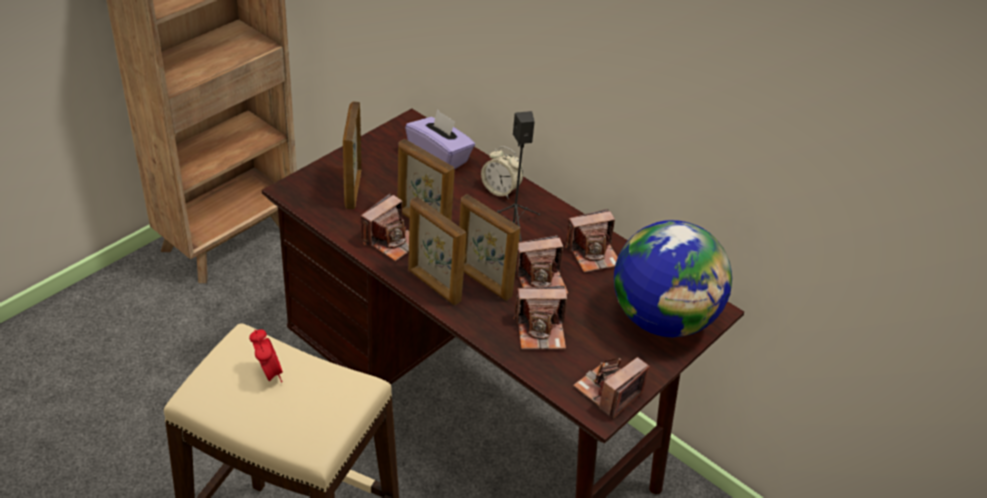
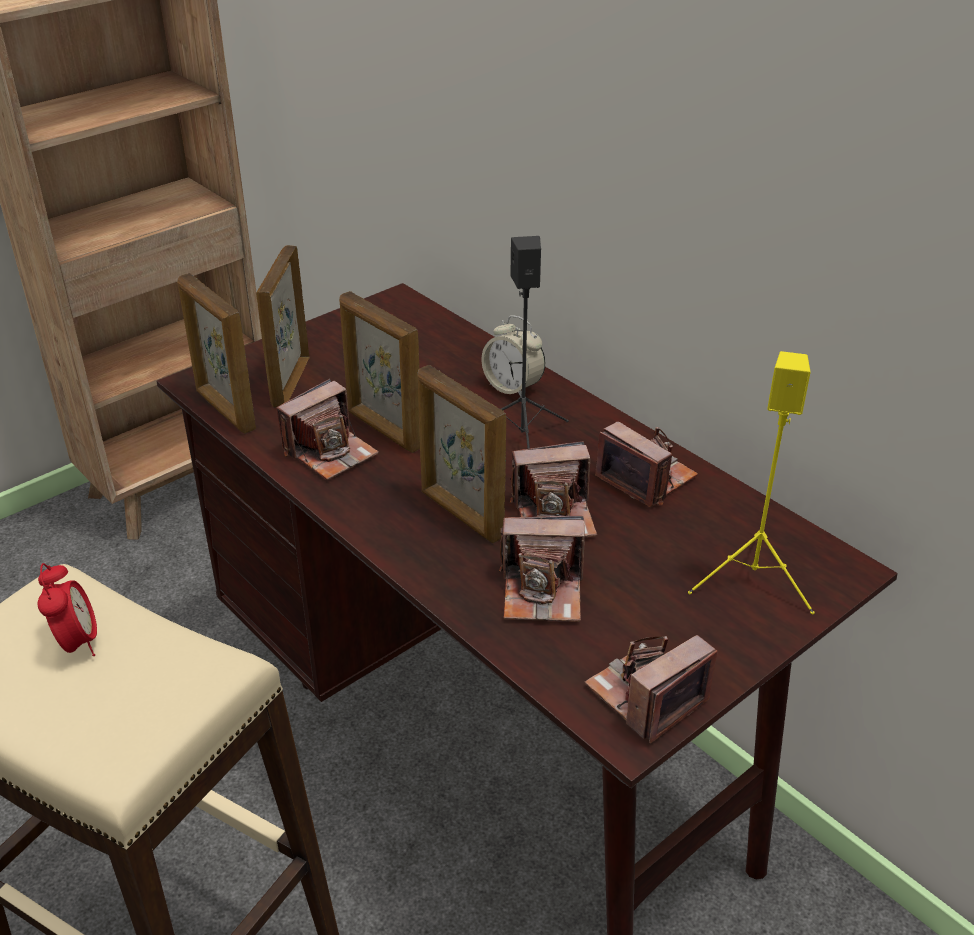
camera: 10 degrees right, 5 degrees down
(433, 286) = (380, 518): picture frame -> picture frame (225, 410)
(439, 157) = (429, 343): purple tissue box -> none
(593, 254) = (646, 478): camera -> camera turned 120 degrees counterclockwise
(663, 319) = (754, 580): globe -> yellow speaker

